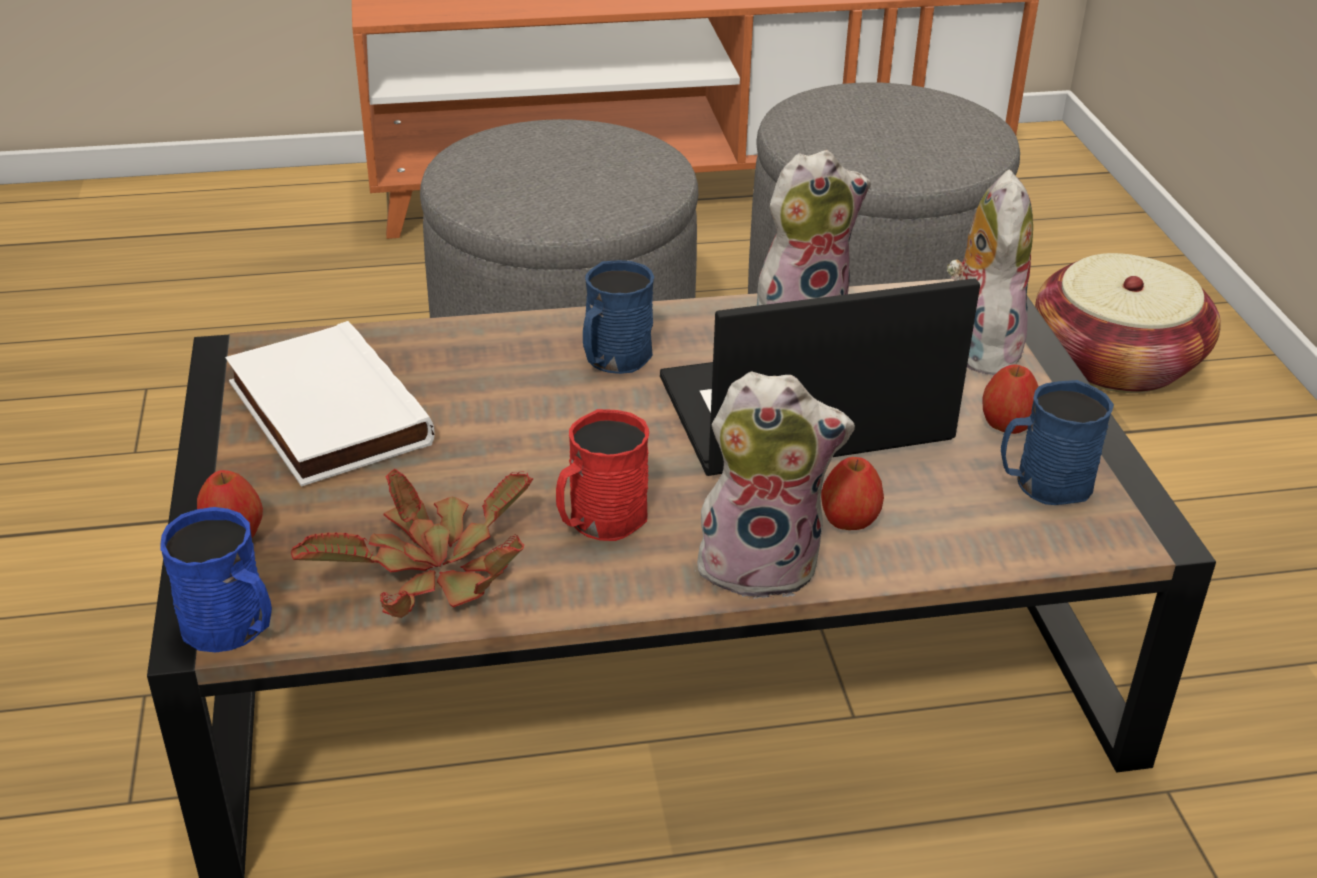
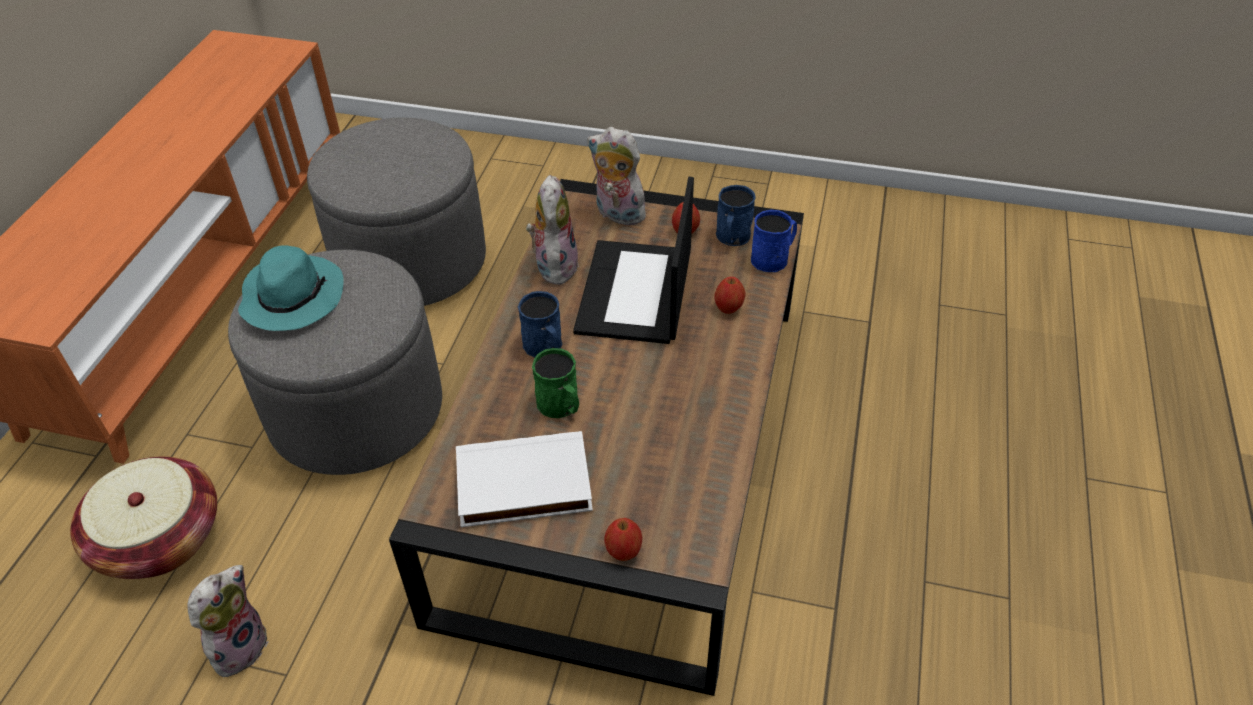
camera: 65 degrees left, 10 degrees up
(233, 628) = (702, 564): blue mug -> blue mug (773, 258)
(434, 573) = (695, 469): potted plant -> none
(499, 405) = (561, 406): none -> green mug
(558, 143) = (292, 296): none -> turquoise hat
(599, 521) = (685, 394): red mug -> none
(761, 564) = (744, 347): plush toy -> plush toy (239, 645)
(1115, 361) = (523, 193): basket -> basket (159, 538)

